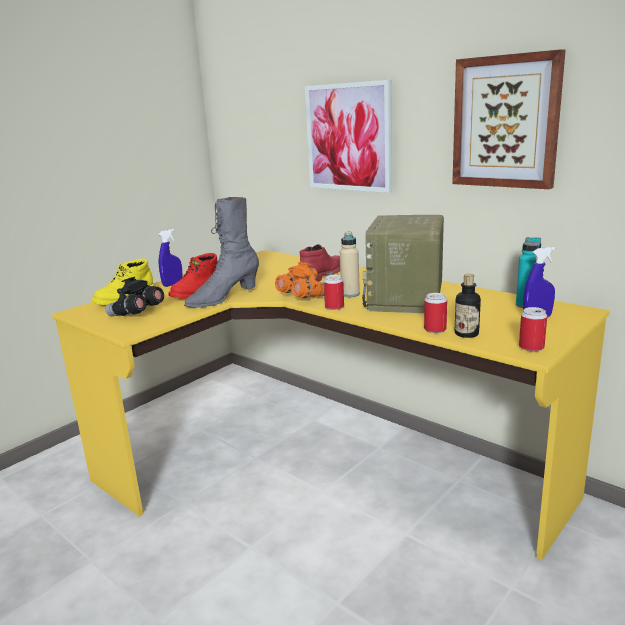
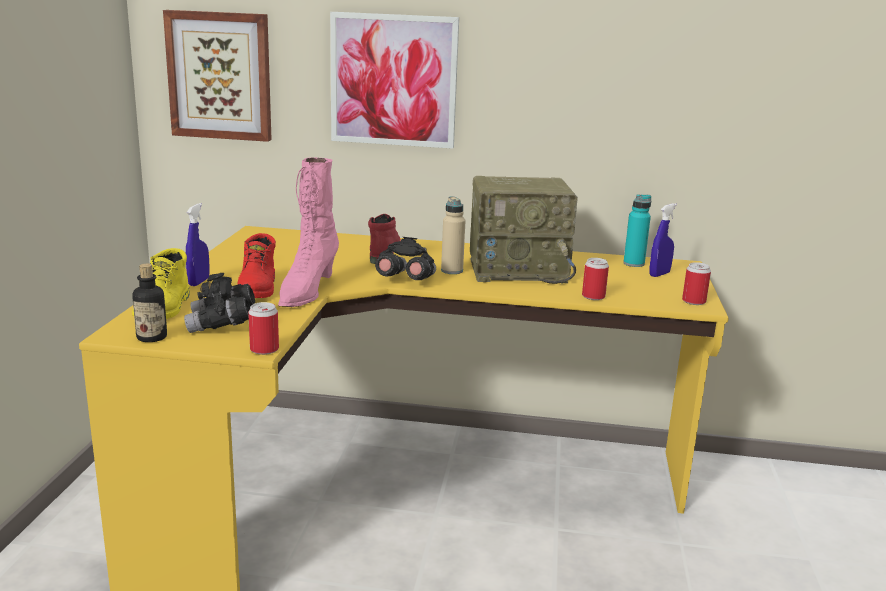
camera: 35 degrees left, 0 degrees up
(223, 298) = (307, 292): grey boot -> pink boot
(303, 298) = (405, 280): orange binoculars -> black binoculars
(334, 307) = (459, 287): can -> can (264, 349)
(406, 299) = (519, 270): radio -> radio turned 75 degrees counterclockwise
(466, 334) = (626, 297): bottle -> bottle (152, 337)
(506, 122) = (599, 76): picture -> picture (220, 76)

